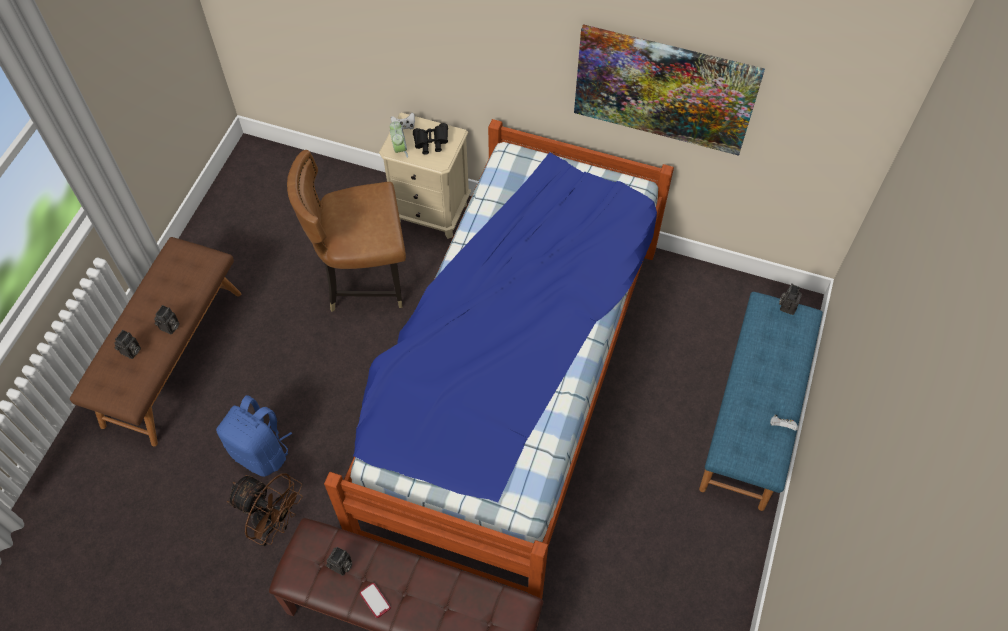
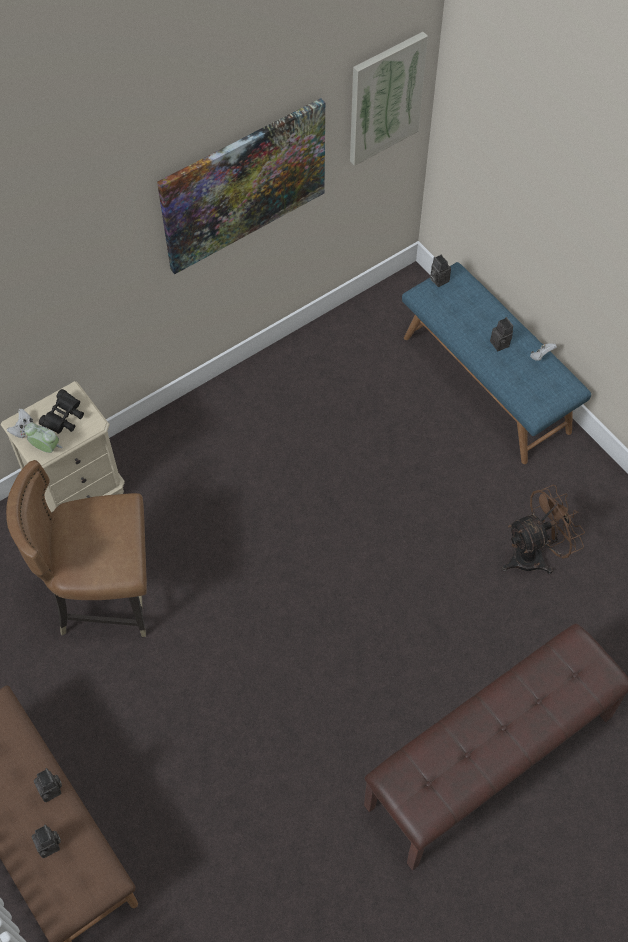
camera: 55 degrees left, 0 degrees up
(261, 452) = (224, 801): blue backpack -> none
(274, 523) = (311, 831): brown fan -> brown fan (534, 555)
(341, 566) = (443, 766): camera -> camera (501, 344)
(363, 279) = (104, 596): brown chair -> brown chair turned 60 degrees clockwise
(375, 600) = (495, 755): phone -> none
(510, 385) = (320, 541): bed -> none
(835, 119) = (385, 98): none -> picture

